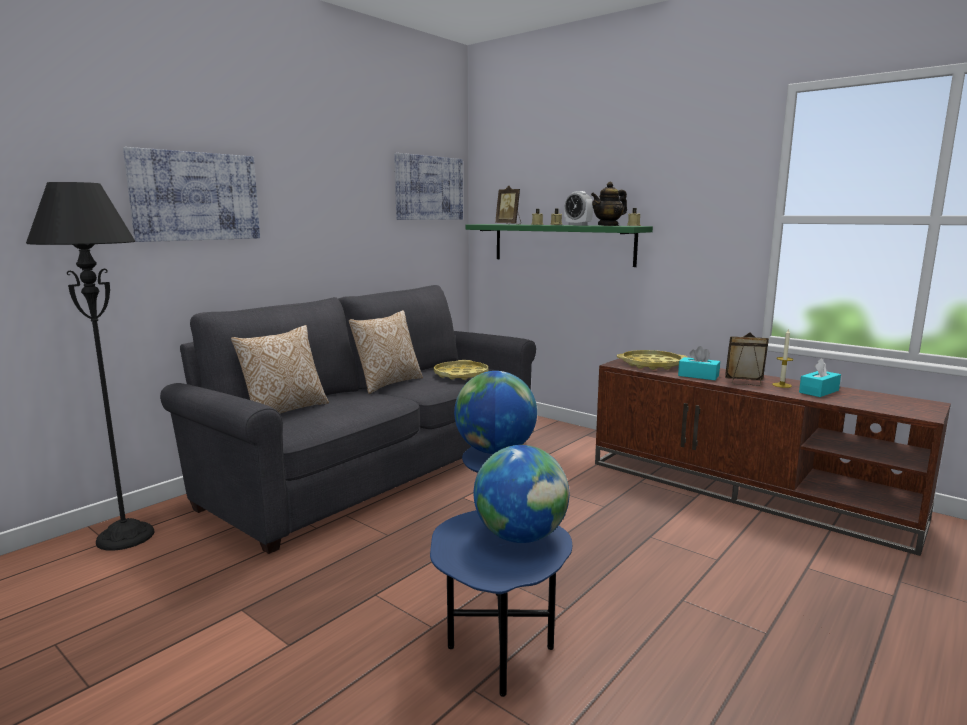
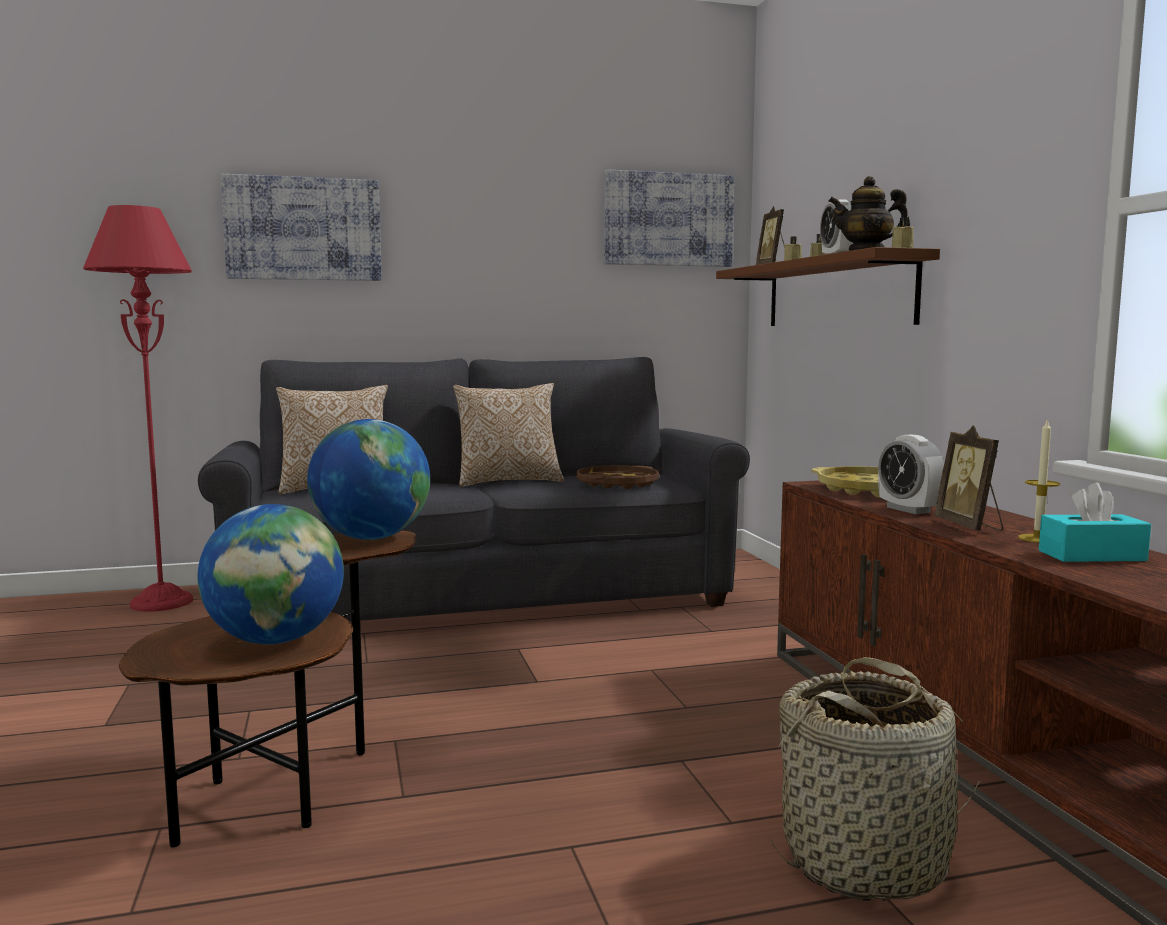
camera: 35 degrees right, 5 degrees down
(125, 537) = (162, 602): black floor lamp -> red floor lamp
(461, 375) = (617, 484): yellow tray -> brown tray
(498, 632) = (286, 789): blue side table -> brown side table
(561, 244) = (836, 293): green shelf -> brown shelf
(698, 376) = (908, 510): turquoise tissue box -> alarm clock
(744, 382) = (970, 526): picture frame -> picture frame turned 150 degrees counterclockwise
(784, 556) = (866, 860): none -> basket

